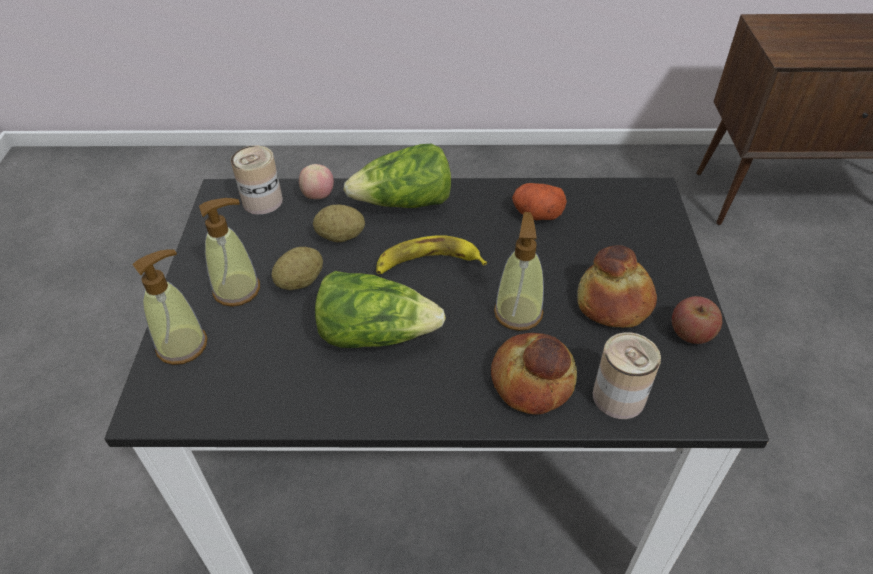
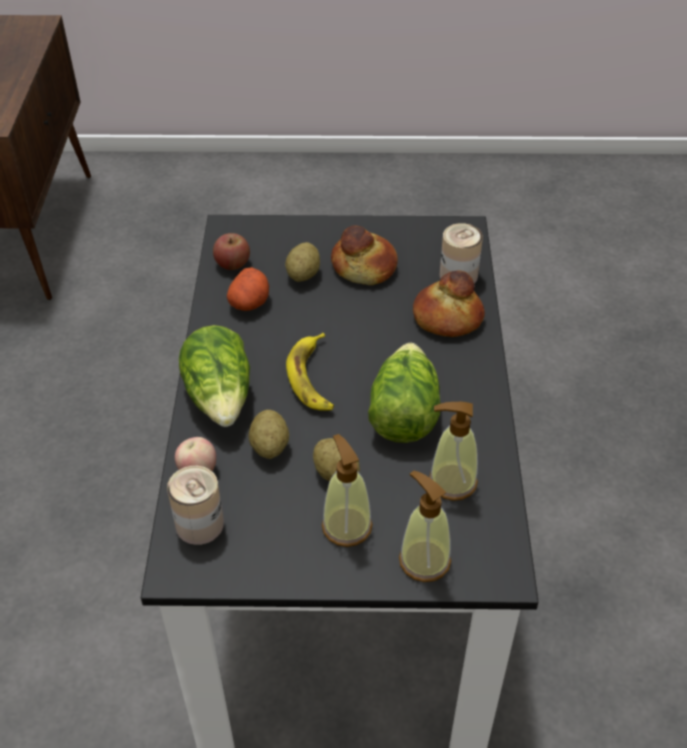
camera: 90 degrees left, 0 degrees up
(518, 312) = (376, 322): soap dispenser -> soap dispenser (452, 482)
(589, 251) = (303, 274): none -> potato
(691, 333) = (396, 233): apple -> apple (232, 263)

